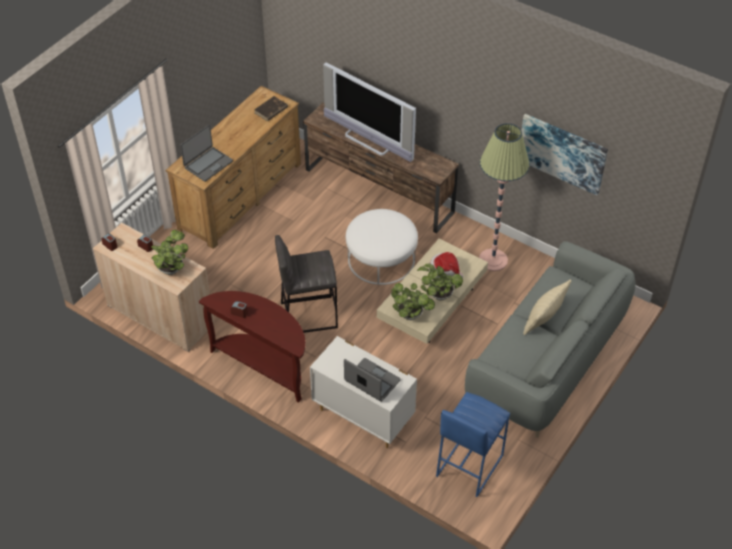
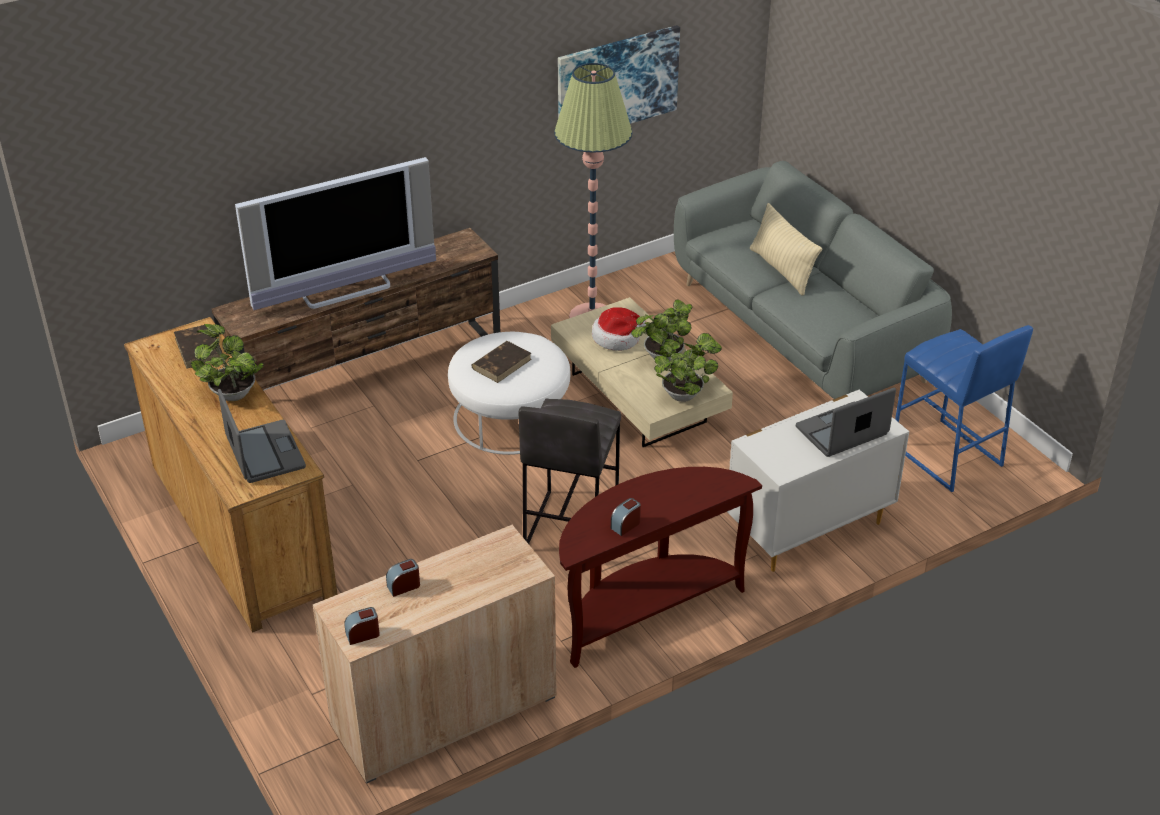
camera: 65 degrees left, 10 degrees down
(171, 268) = (483, 566): potted plant -> potted plant (231, 392)
(376, 229) = (502, 363): none -> brown book

